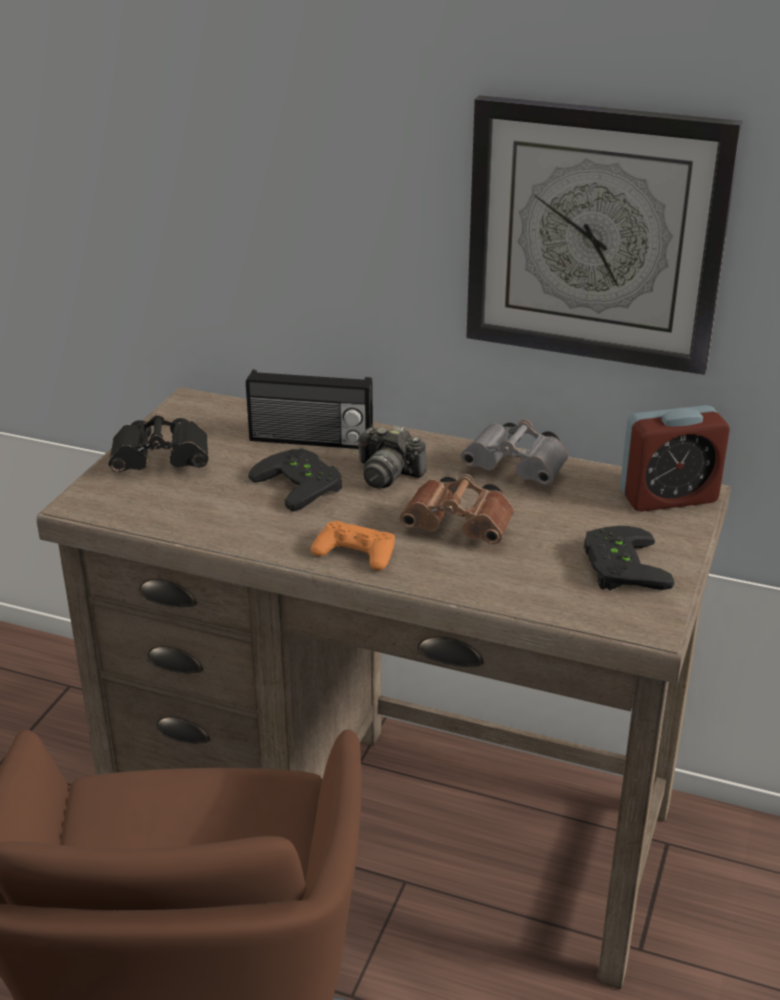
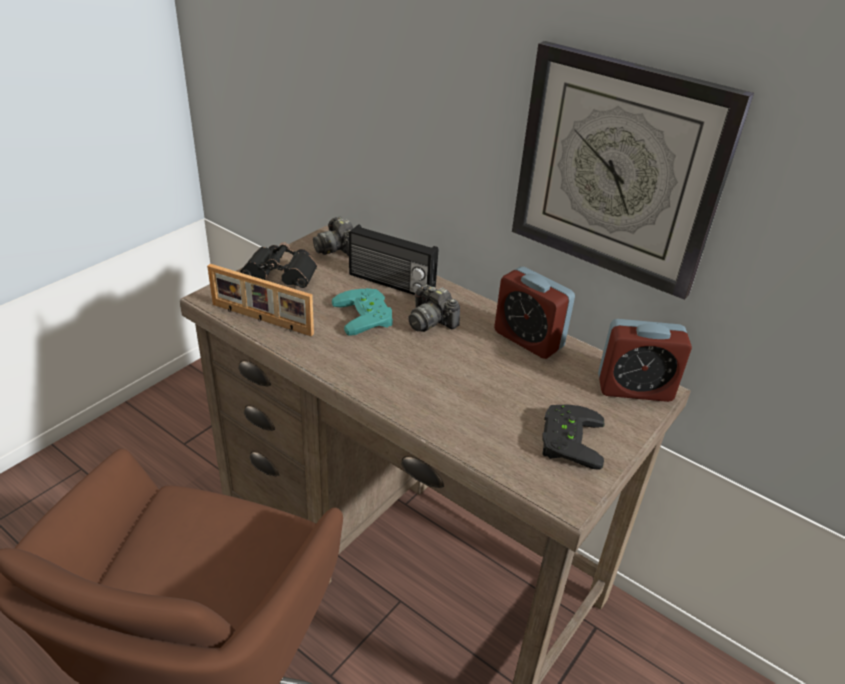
camera: 15 degrees right, 5 degrees up
(166, 517) = (261, 320): none -> picture frame
(213, 413) = (337, 248): none -> camera
(303, 484) = (367, 315): black game controller -> turquoise game controller
(355, 553) = (374, 379): orange game controller -> none
(461, 528) = (462, 377): brown binoculars -> none
(518, 470) = (528, 339): grey binoculars -> alarm clock

